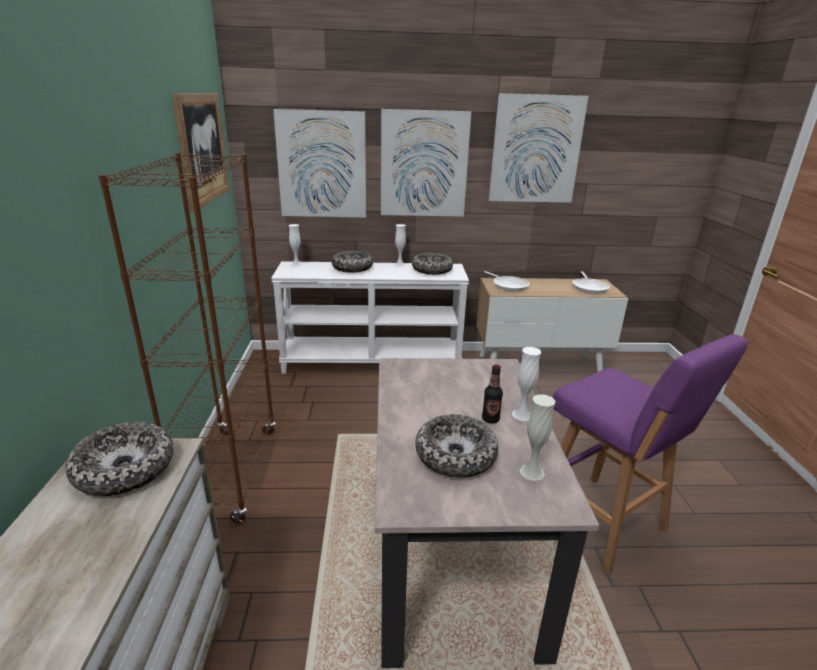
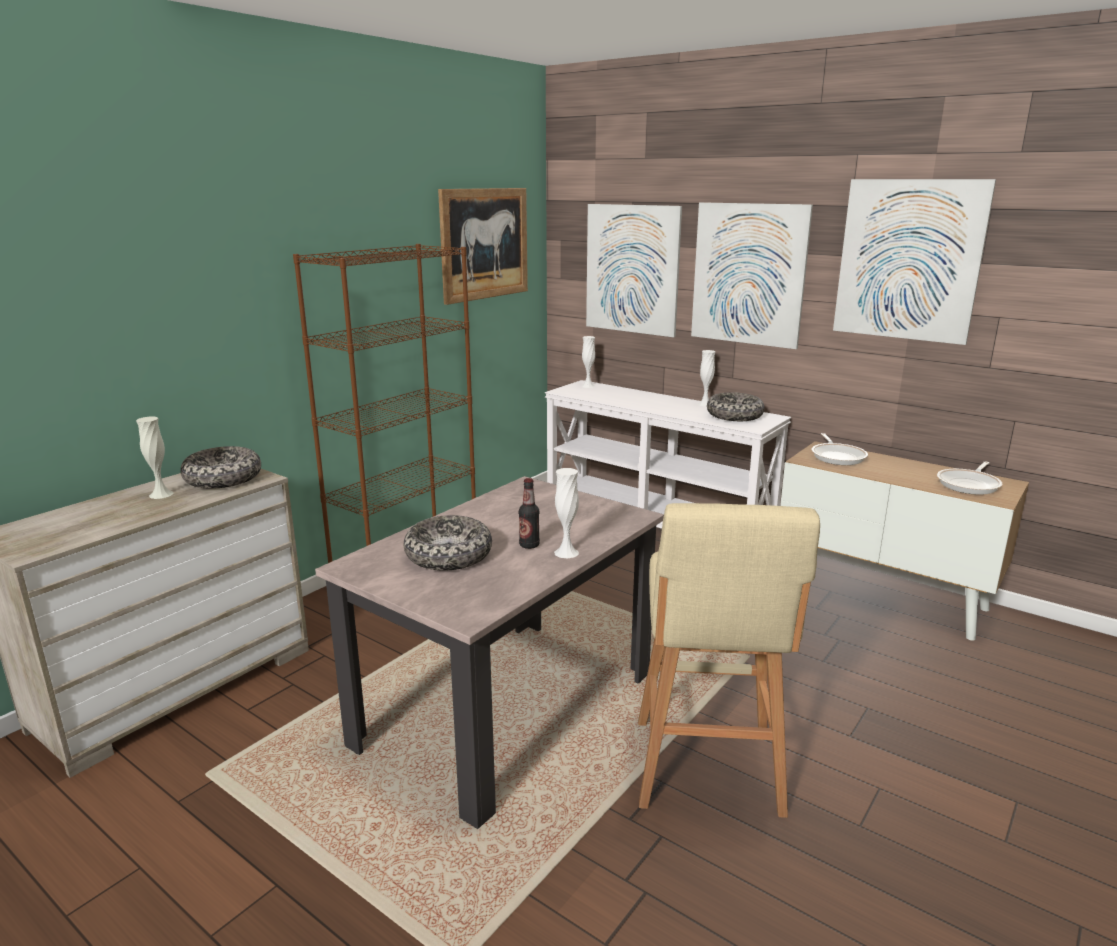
camera: 40 degrees right, 5 degrees down
(352, 268) = (642, 398): bowl -> none
(532, 472) = (487, 588): white vase -> white vase (161, 494)
(604, 524) = (707, 771): purple stool -> beige stool

